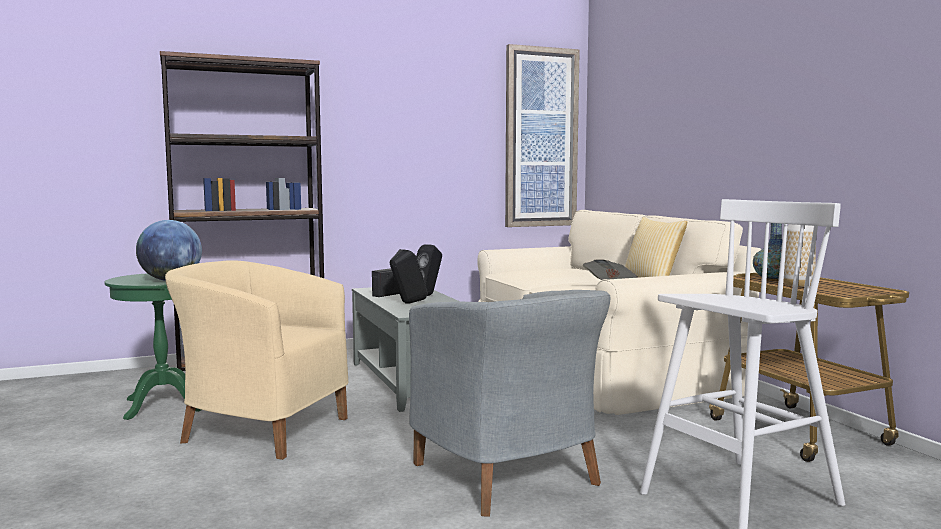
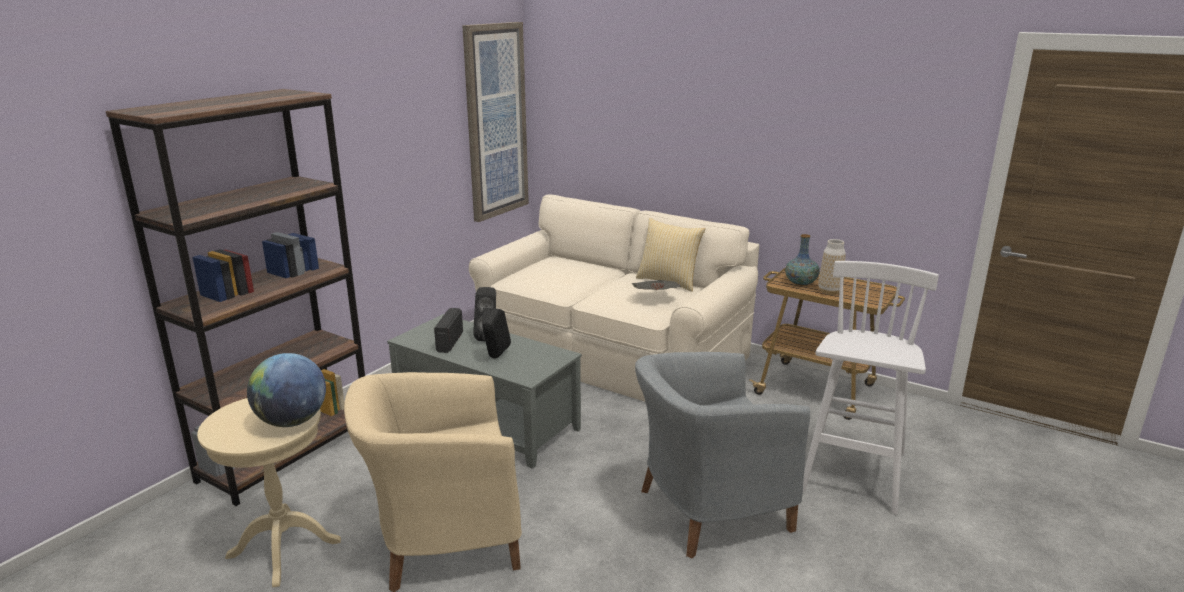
camera: 35 degrees left, 15 degrees up
(164, 405) = (284, 548): green side table -> beige side table
(509, 476) = (708, 510): grey armchair -> grey armchair turned 135 degrees clockwise

